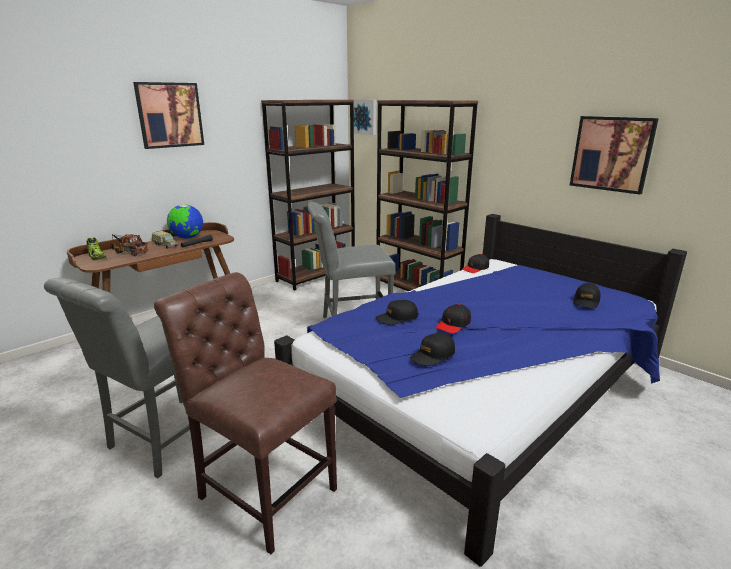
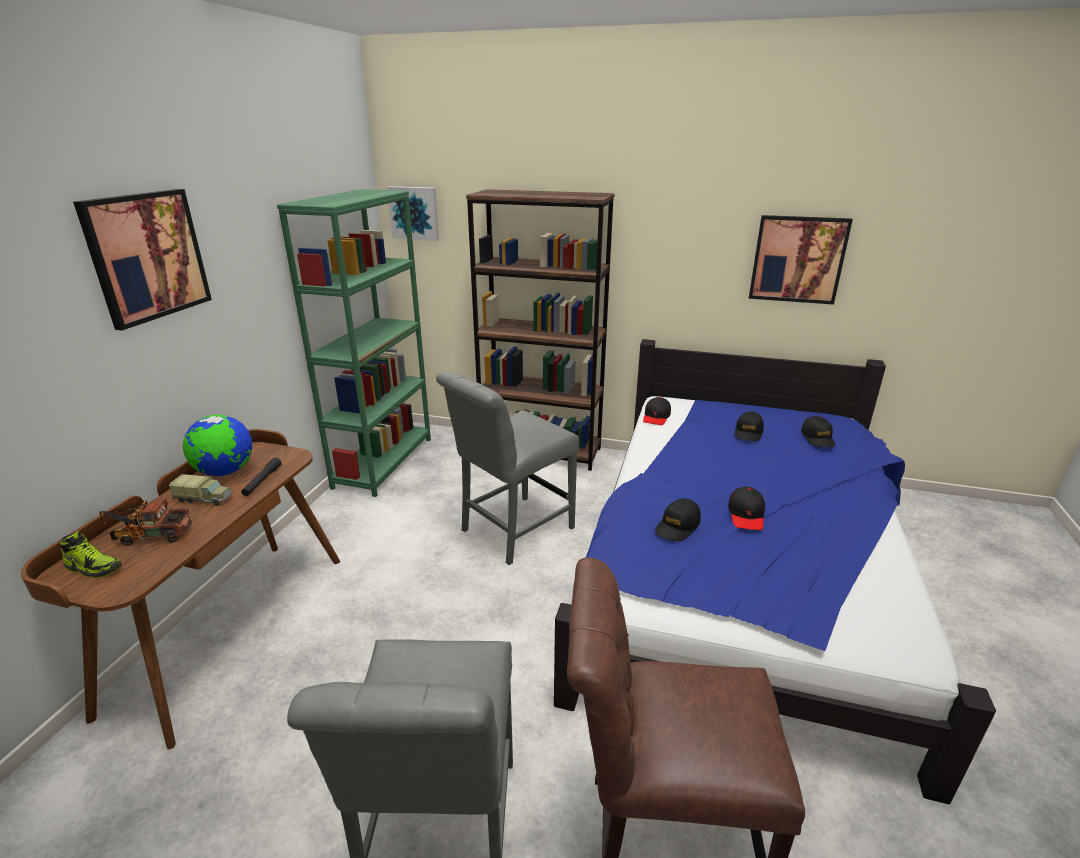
camera: 30 degrees left, 5 degrees up
(316, 275) = (384, 462): brown bookcase -> green bookcase
(432, 355) = (784, 572): black cap -> black cap (748, 432)

